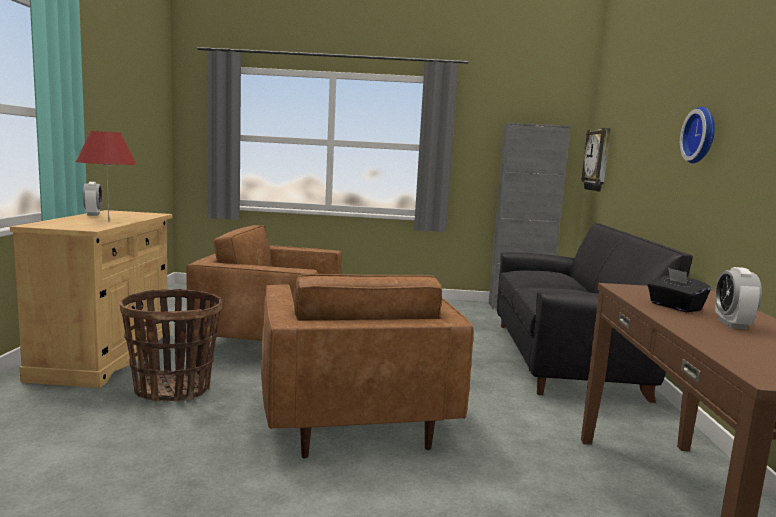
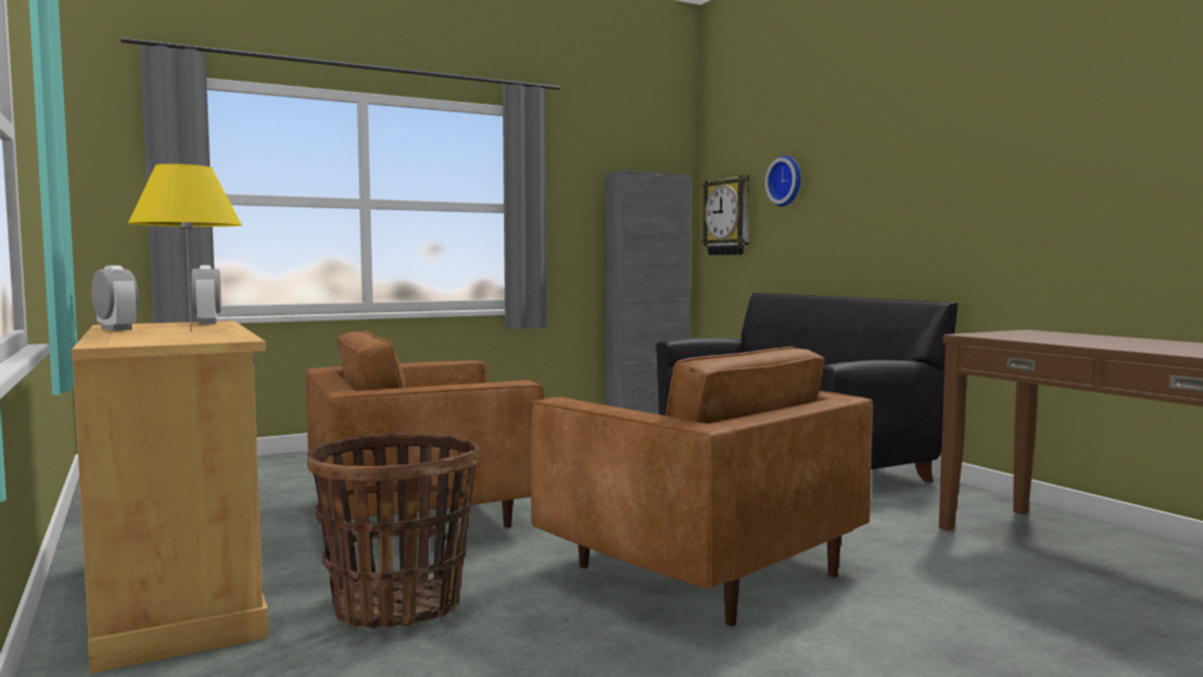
camera: 30 degrees left, 5 degrees down
(109, 220) = (191, 331): red table lamp -> yellow table lamp
(675, 307) = (1068, 340): black tissue box -> none
(702, 135) = (938, 171): wall clock -> wall clock (786, 181)
(732, 324) = (1147, 344): alarm clock -> alarm clock (208, 323)

